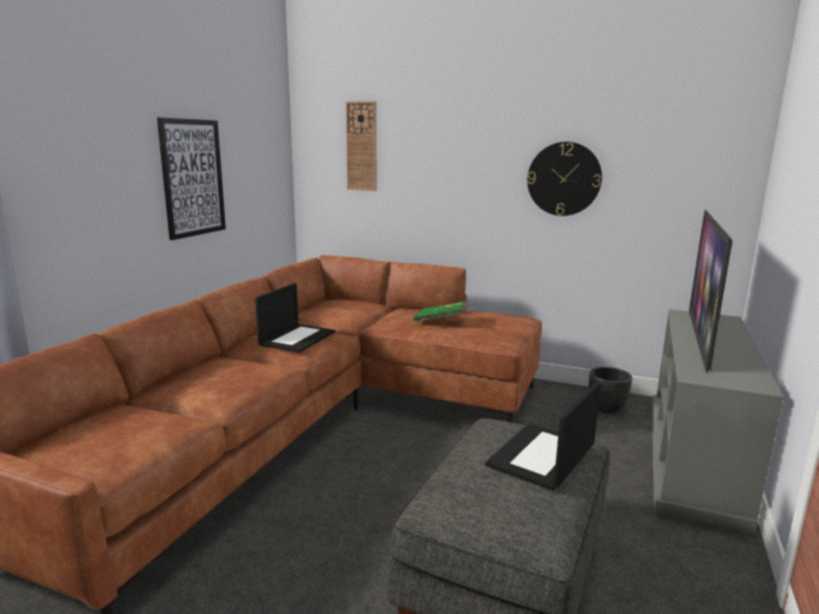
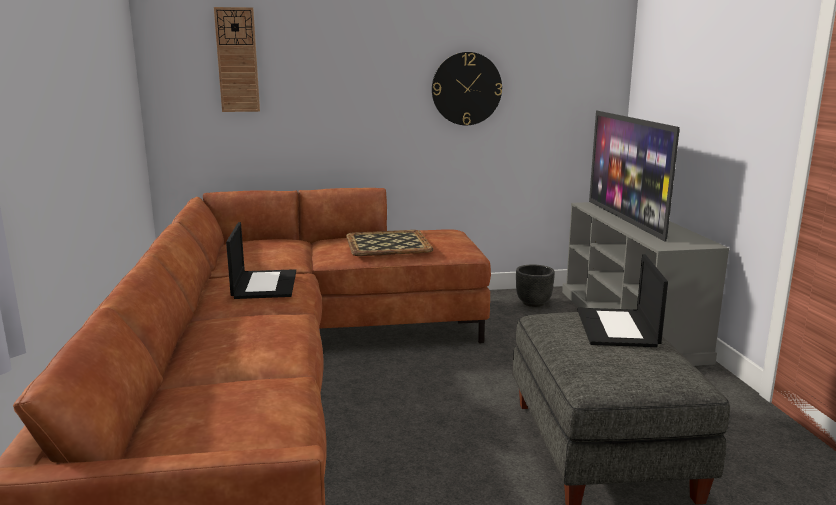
camera: 30 degrees left, 0 degrees up
(193, 178) = (82, 103): picture -> none
(440, 321) = (387, 243): green book -> tray

